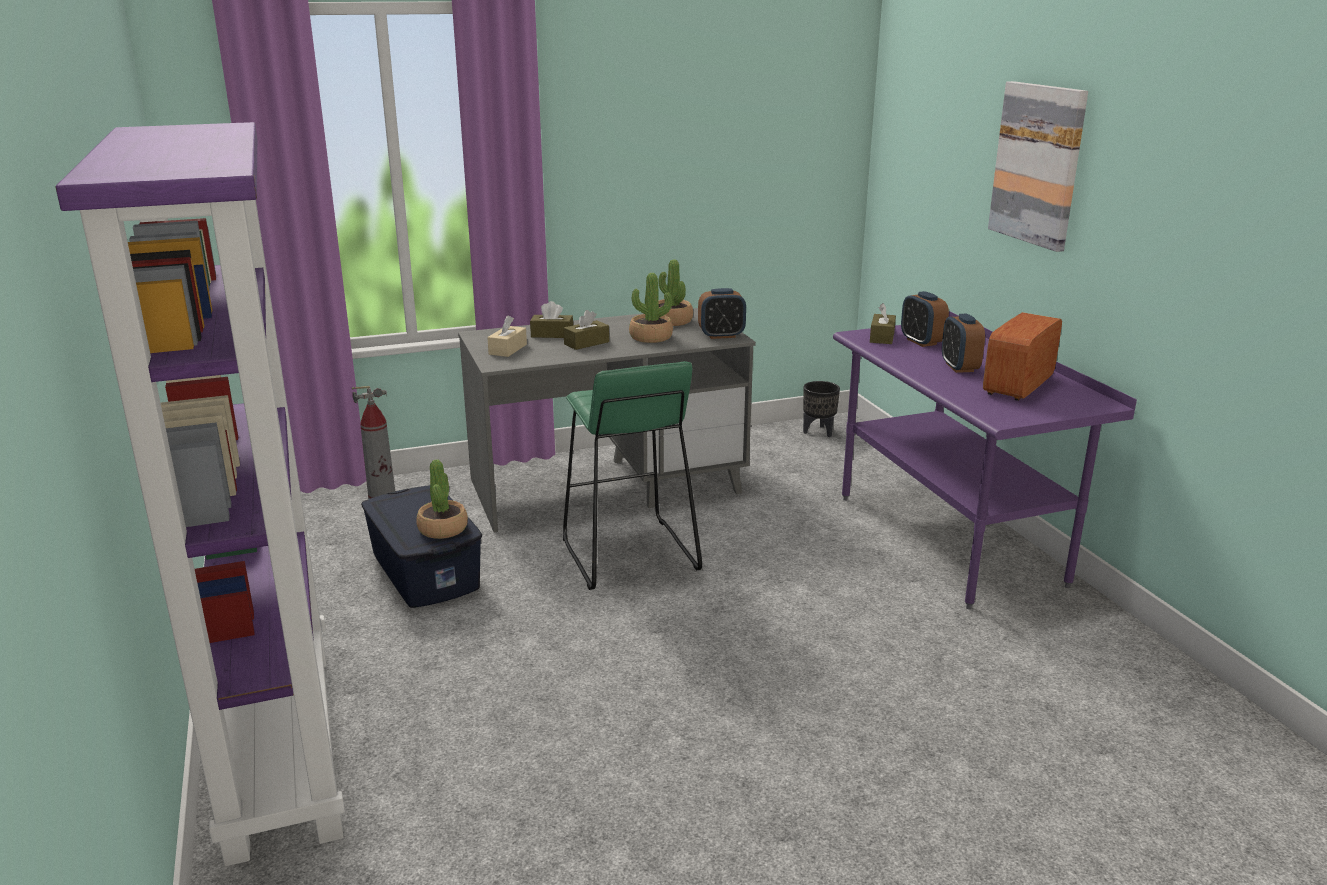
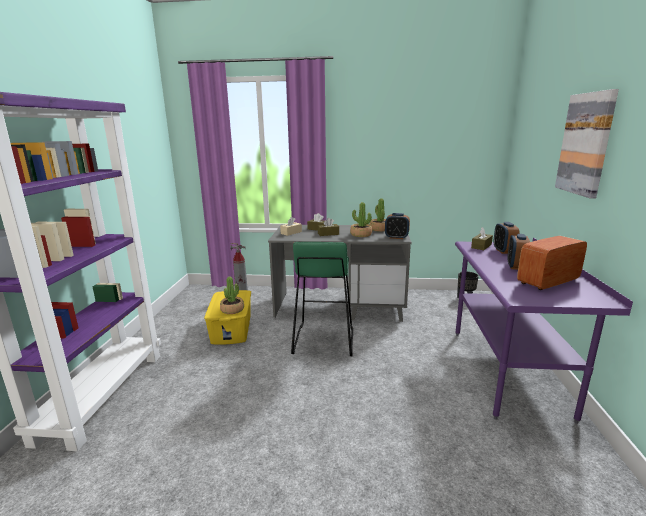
camera: 25 degrees right, 5 degrees down
(426, 570) = (232, 328): blue storage box -> yellow storage box

